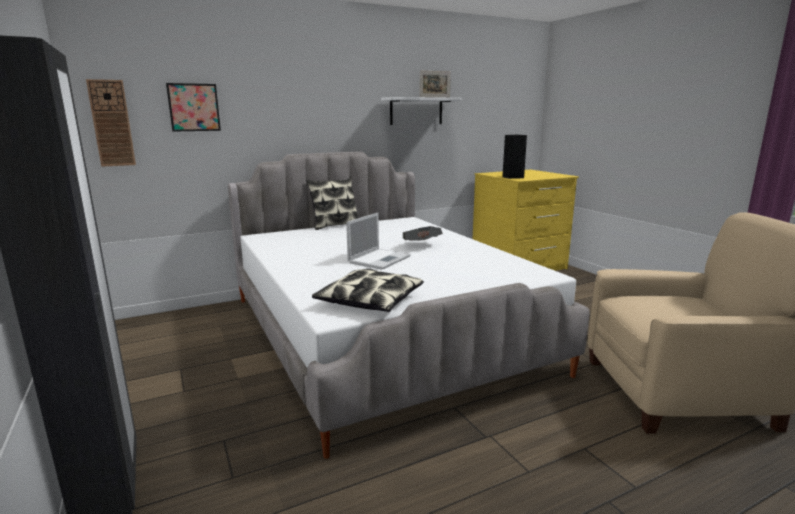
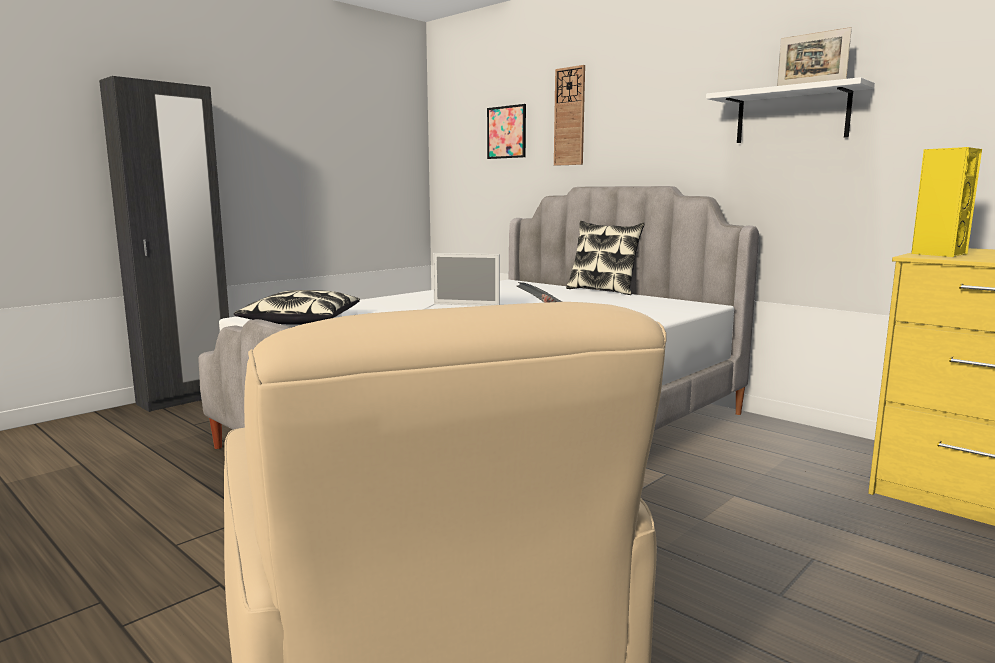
camera: 70 degrees right, 5 degrees down
(111, 123) = (451, 152): wall clock -> wall clock (569, 116)
(512, 177) = (938, 254): black speaker -> yellow speaker

